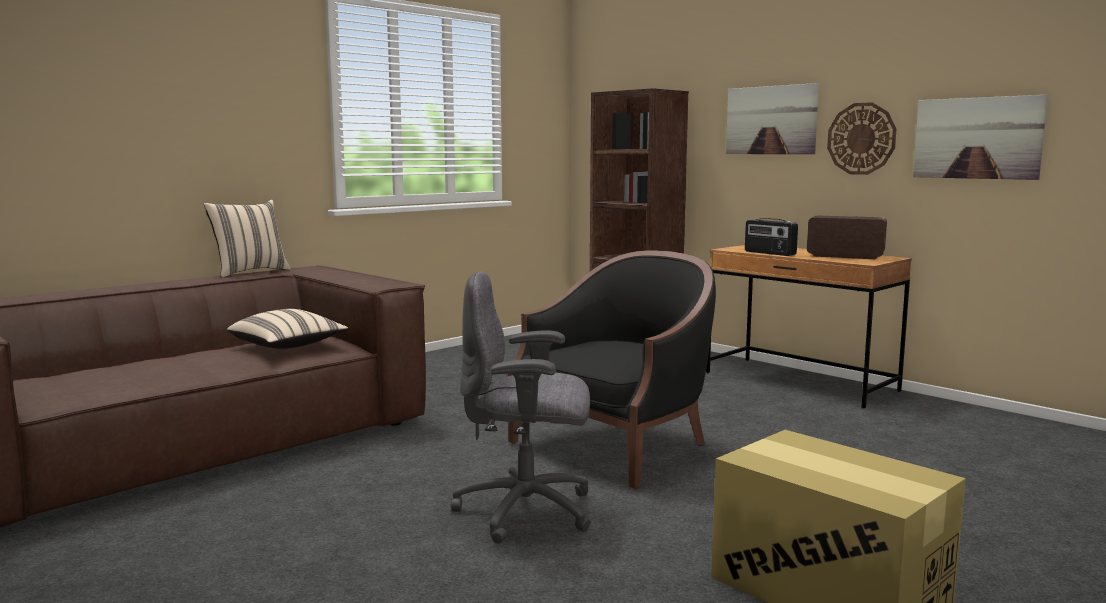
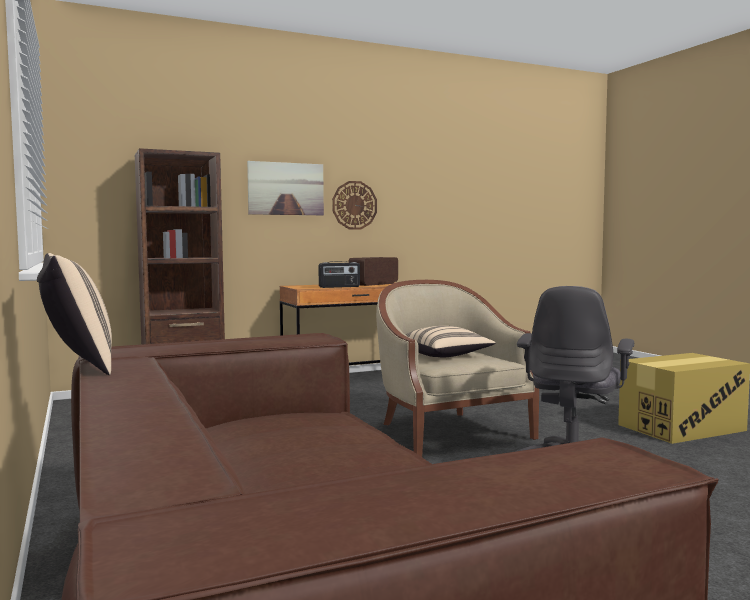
camera: 70 degrees left, 5 degrees down
(288, 346) = (301, 430): beige pillow -> beige pillow (446, 355)
(616, 447) = (449, 433): black armchair -> beige armchair
(977, 138) = (420, 207): picture -> none

